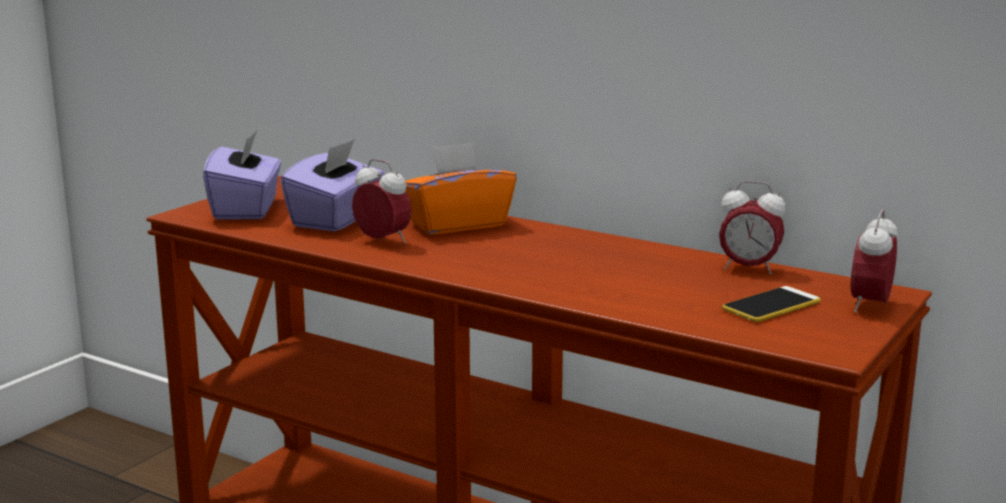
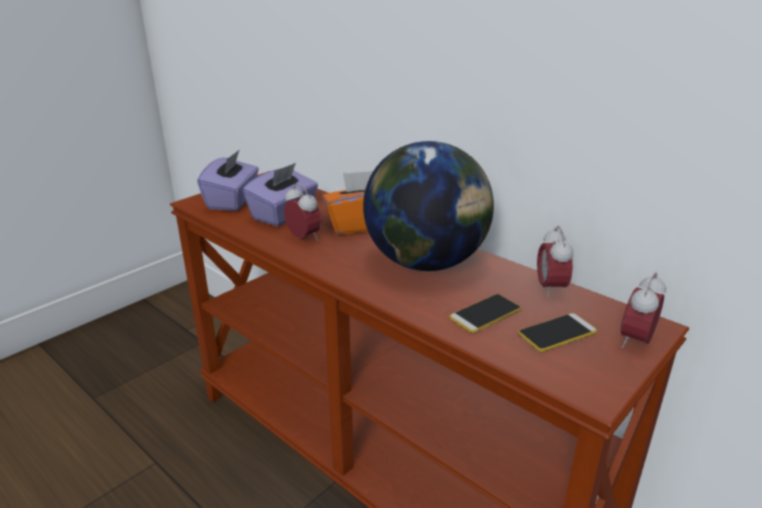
camera: 10 degrees right, 10 degrees up
(572, 255) = (426, 263): none -> globe
(673, 295) = (485, 314): none -> phone
(749, 269) = (550, 288): alarm clock -> alarm clock turned 60 degrees clockwise

